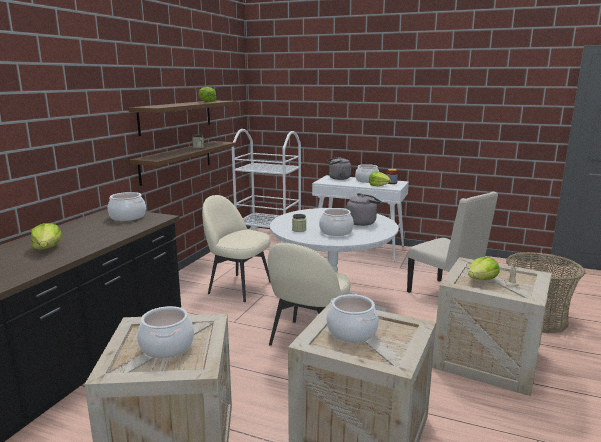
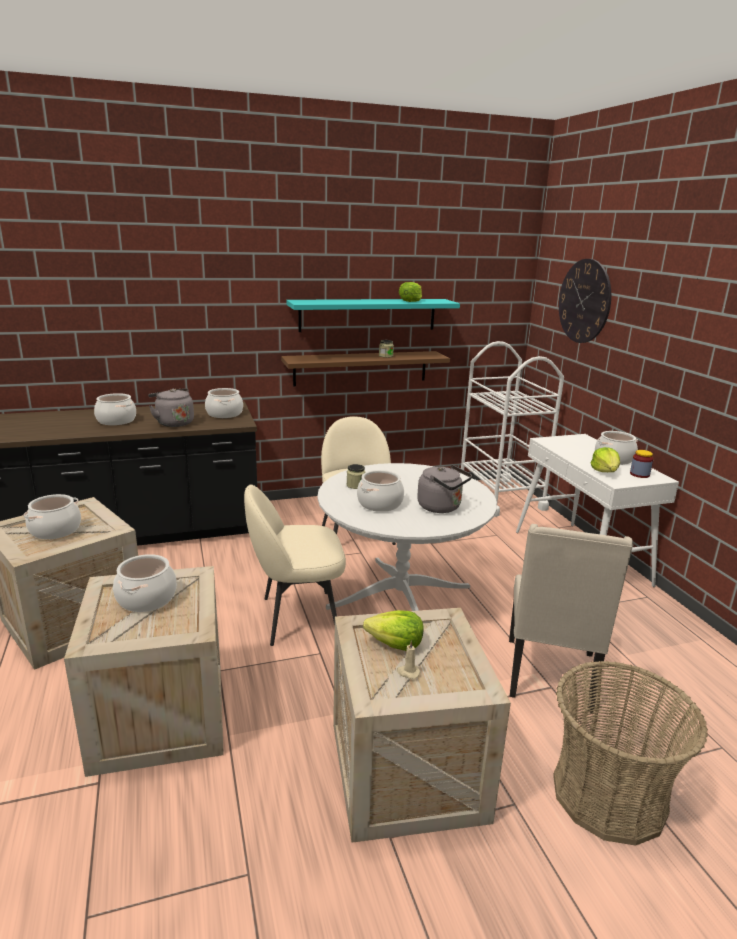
camera: 50 degrees right, 5 degrees up
(47, 248) = (116, 421): lettuce -> cooking pot
(176, 116) = (368, 315): brown shelf -> turquoise shelf
(303, 92) = (584, 301): none -> wall clock
(338, 178) = (583, 443): grey kettle -> grey kettle (173, 423)

